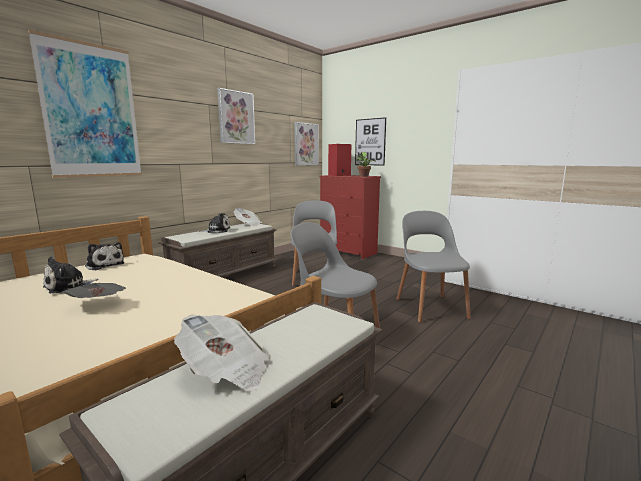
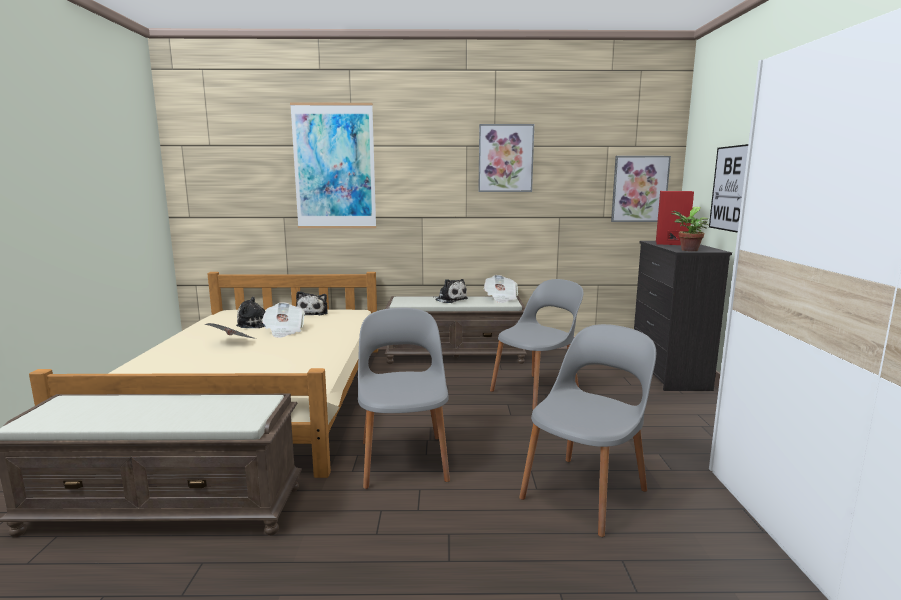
camera: 50 degrees right, 0 degrees up
(226, 371) = (123, 409): newspaper -> newspaper (284, 331)
(348, 252) = (668, 374): red dresser -> black dresser

